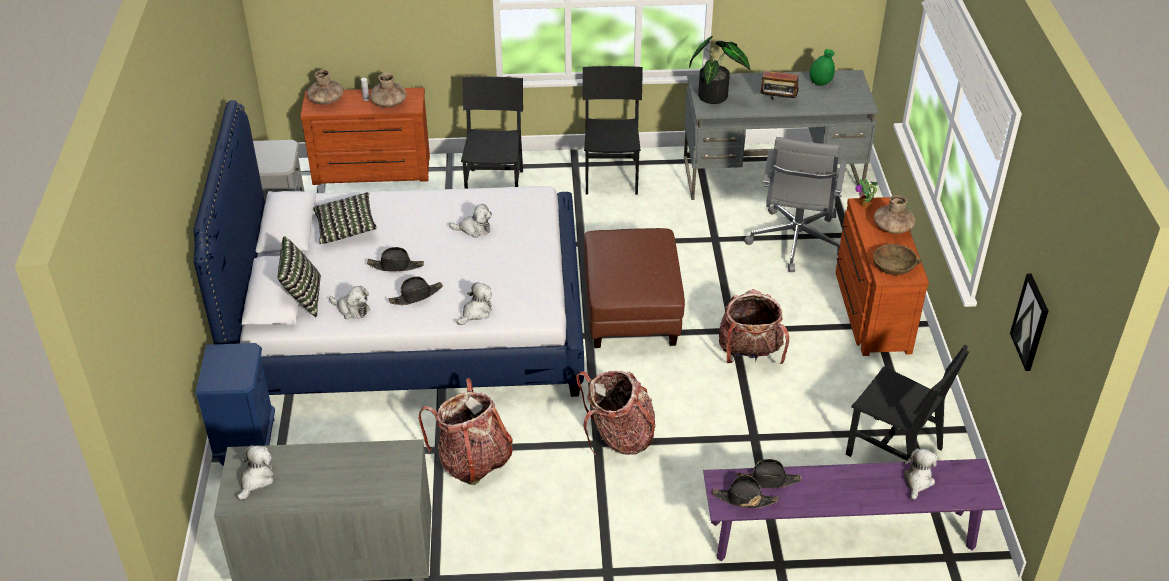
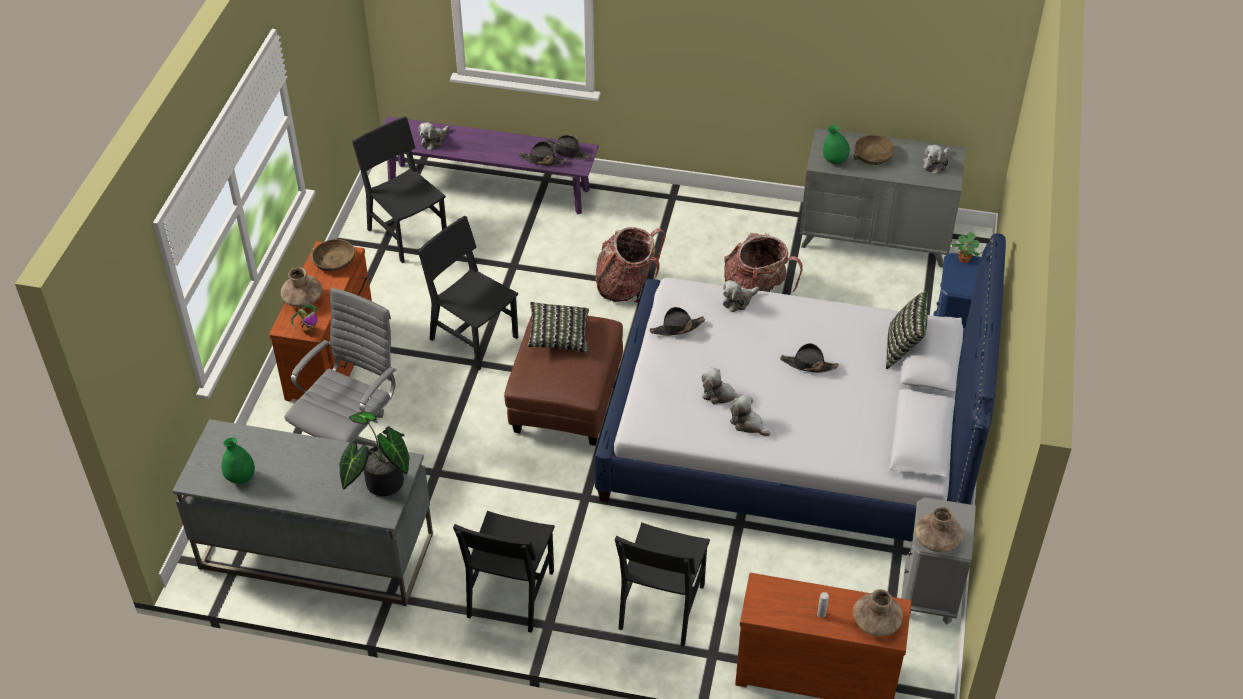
camera: 165 degrees left, 5 degrees up
(232, 383) = (963, 259): none -> potted plant
(339, 476) = (872, 156): none -> brown bowl
(346, 228) = (857, 424): pillow -> pillow (559, 336)
(351, 309) = (856, 327): plush toy -> plush toy (748, 424)
(388, 458) = (834, 161): none -> green vase
(389, 103) = (791, 598): brown vase -> brown vase (936, 540)
(416, 296) = (792, 328): black hat -> black hat (677, 328)
(749, 352) = (474, 338): backpack -> black chair
(778, 101) = (313, 457): radio -> none
(1031, 322) = (333, 58): picture -> none

